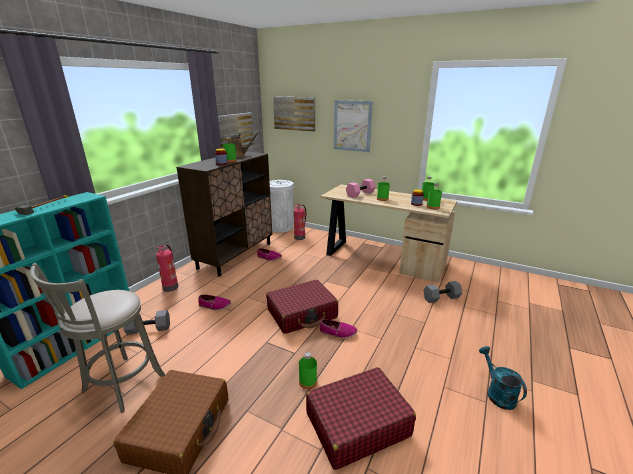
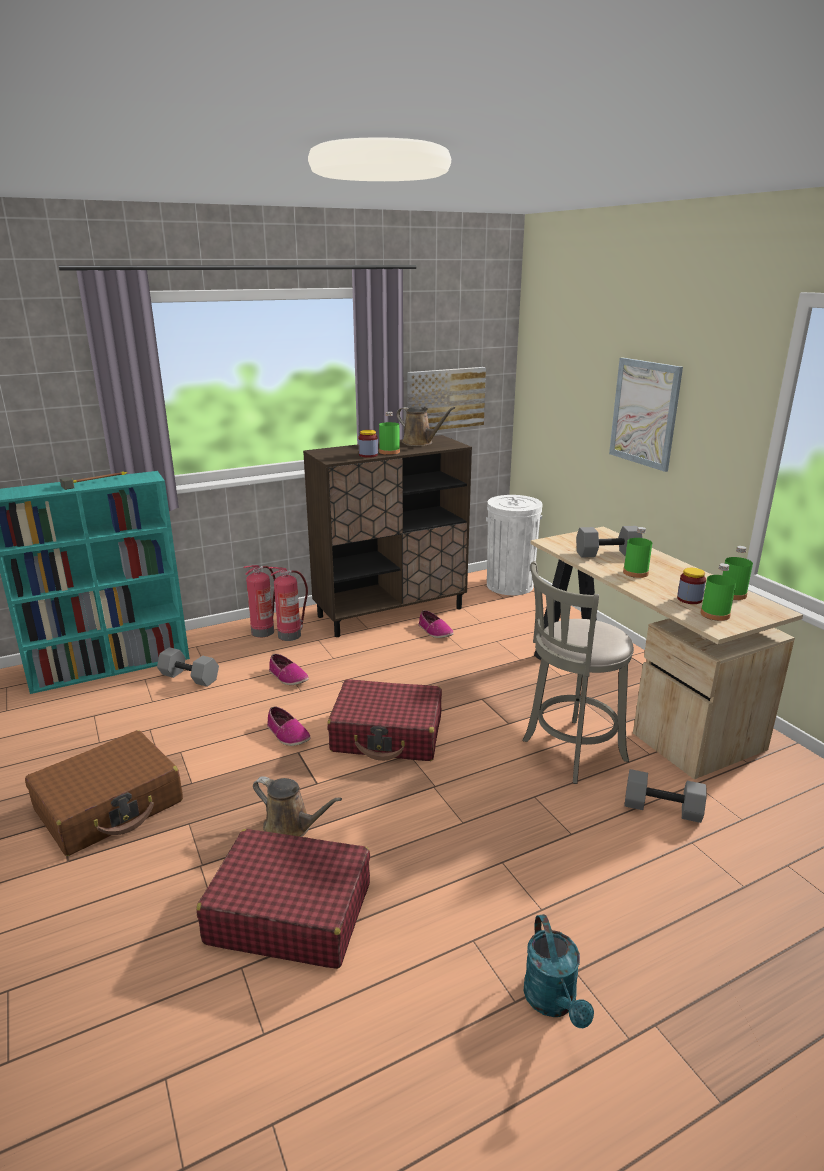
camera: 35 degrees right, 0 degrees up
(120, 386) = (104, 731): grey stool -> grey stool (569, 752)
(294, 113) = (560, 375): picture -> none
(300, 237) = (523, 611): fire extinguisher -> fire extinguisher (290, 635)
(308, 381) = (291, 827): green bottle -> brown watering can
(338, 332) = (406, 783): shoe -> shoe (287, 734)
(360, 194) = (607, 553): pink dumbbell -> grey dumbbell
(497, 393) = (554, 1002): turquoise watering can -> turquoise watering can turned 150 degrees clockwise

